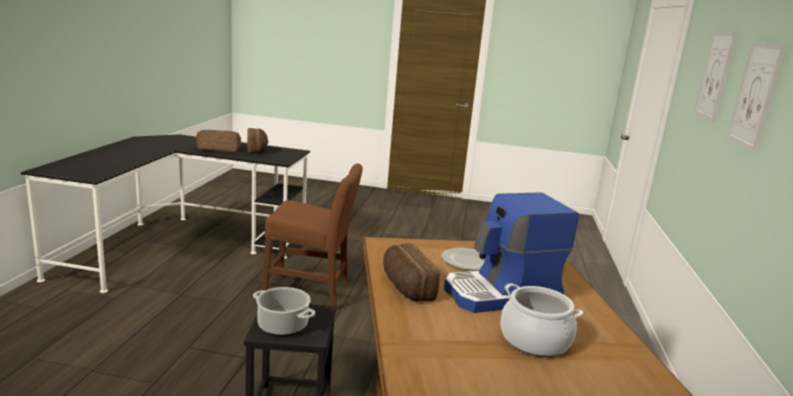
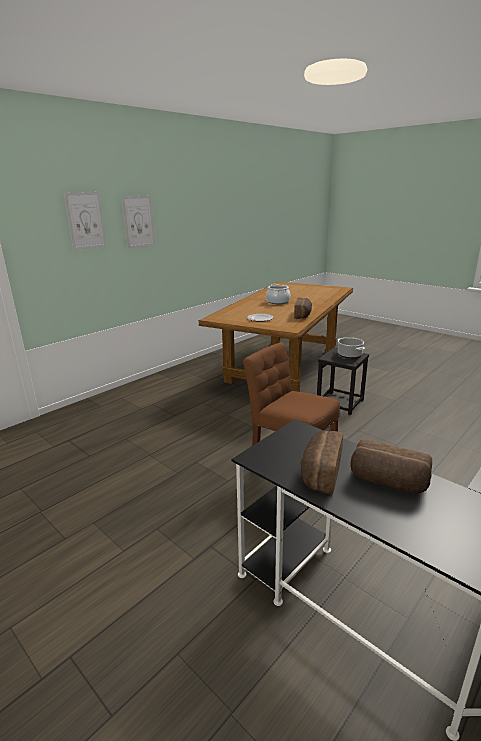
camera: 145 degrees left, 5 degrees up
(502, 294) = (266, 310): coffee machine -> none

